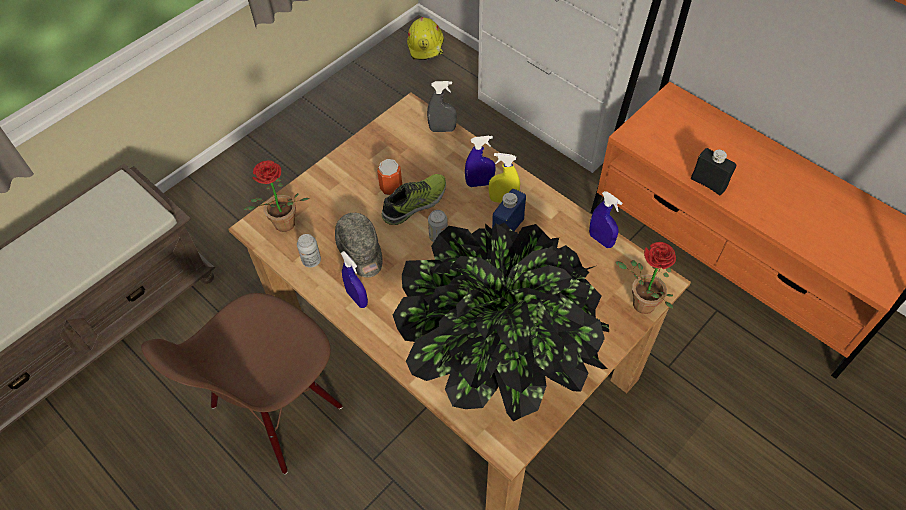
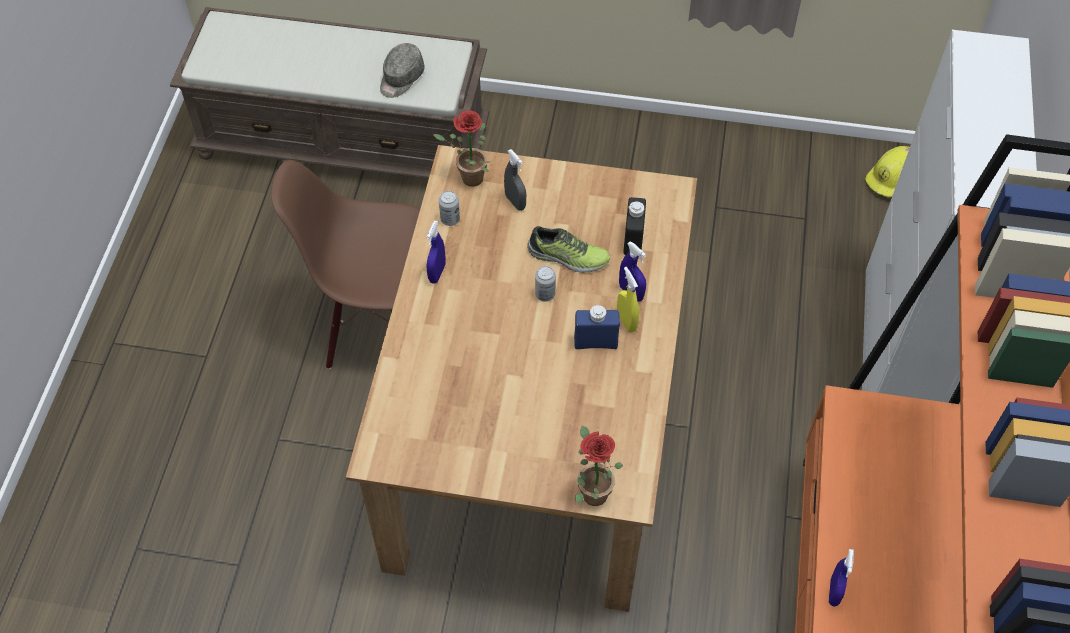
camera: 55 degrees right, 0 degrees up
(361, 252) = (485, 248): grey cap -> grey cap (401, 79)
(391, 188) = (570, 229): can -> none
(442, 129) = (671, 228): grey spray bottle -> grey spray bottle (515, 202)
(500, 358) = (453, 409): potted plant -> none
(601, 240) = (642, 424): blue spray bottle -> blue spray bottle (834, 592)
(708, 183) = (839, 508): black bottle -> black bottle (633, 240)

